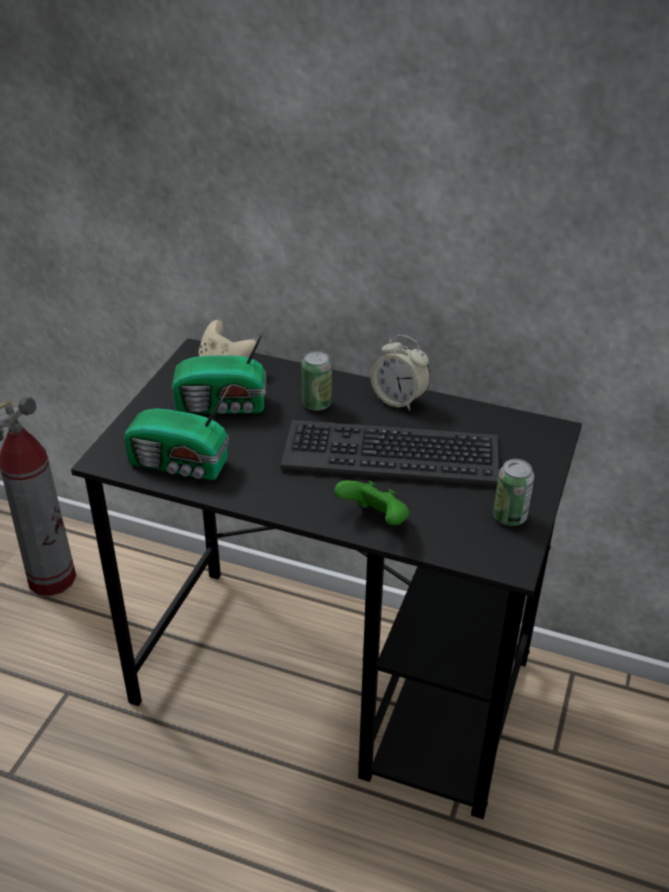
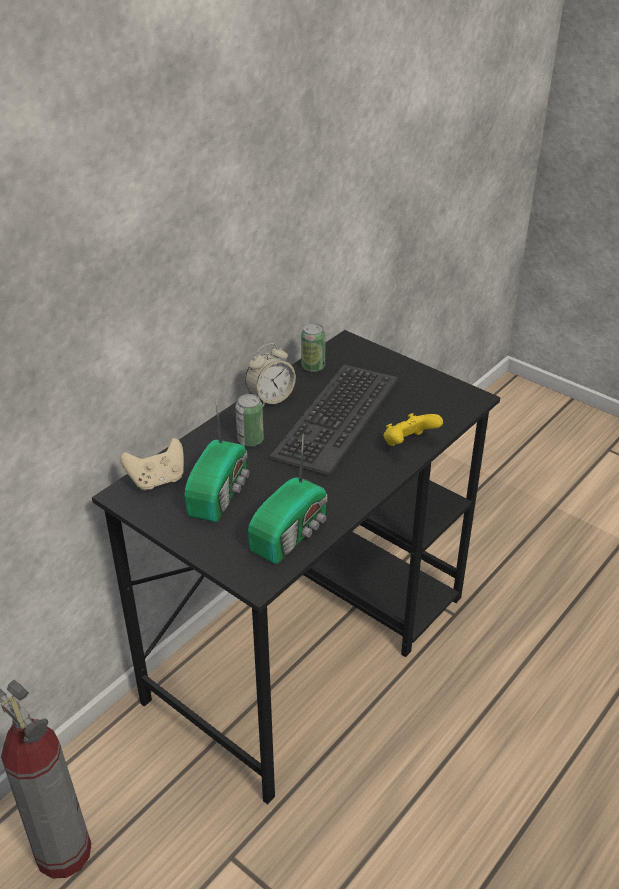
camera: 70 degrees left, 0 degrees up
(375, 520) = (408, 444): green game controller -> yellow game controller
(509, 517) = (429, 386): can -> can (313, 367)

